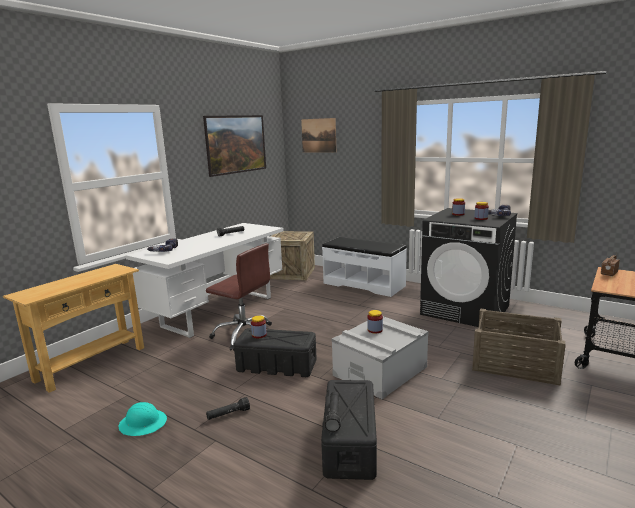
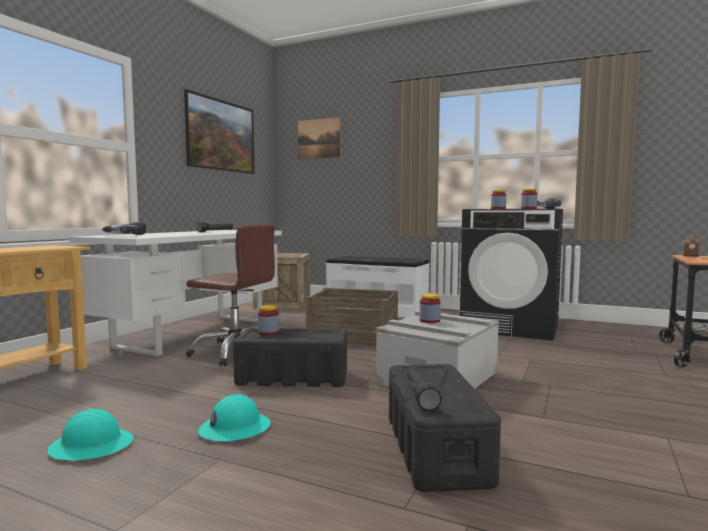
camera: 10 degrees left, 10 degrees down
(228, 414) = (234, 429): black flashlight -> turquoise hard hat
(515, 363) = (602, 365): crate -> crate (353, 335)

